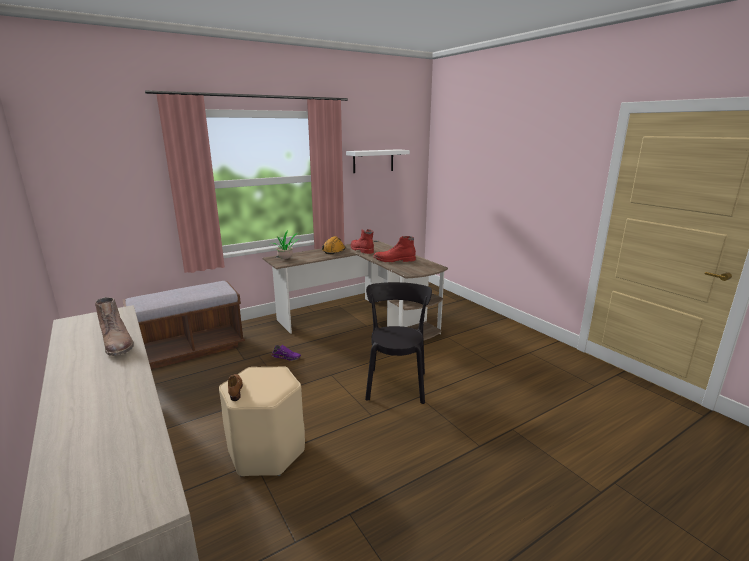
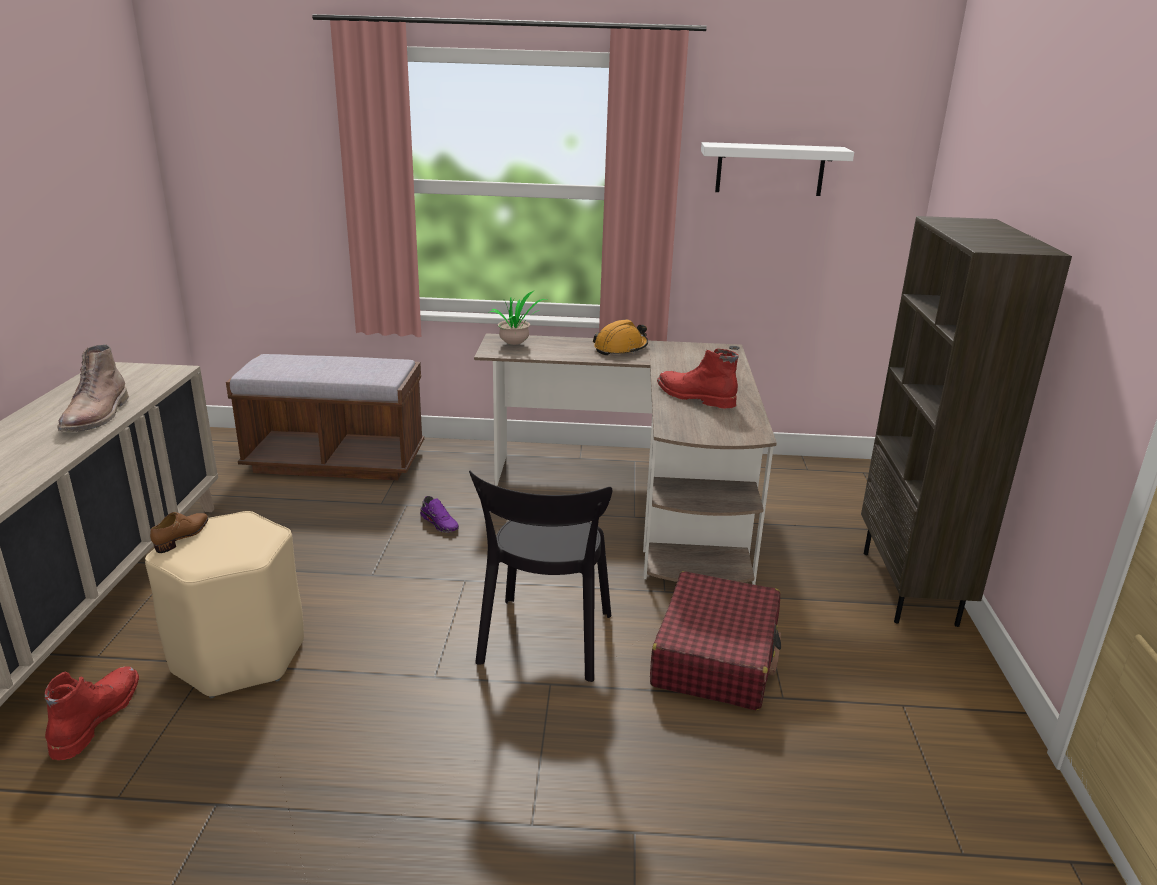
camera: 35 degrees right, 5 degrees up
(361, 250) = (671, 359): red boot -> red boot (96, 717)
(396, 383) = (544, 643): black chair -> black chair turned 150 degrees clockwise
(460, 362) = (716, 656): none -> red suitcase
(486, 317) = (910, 588): none -> brown bookcase

